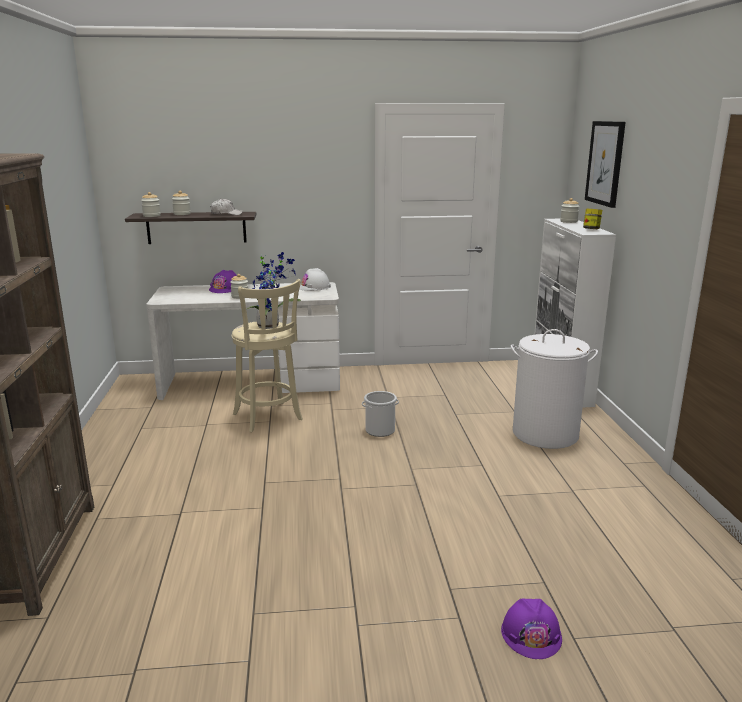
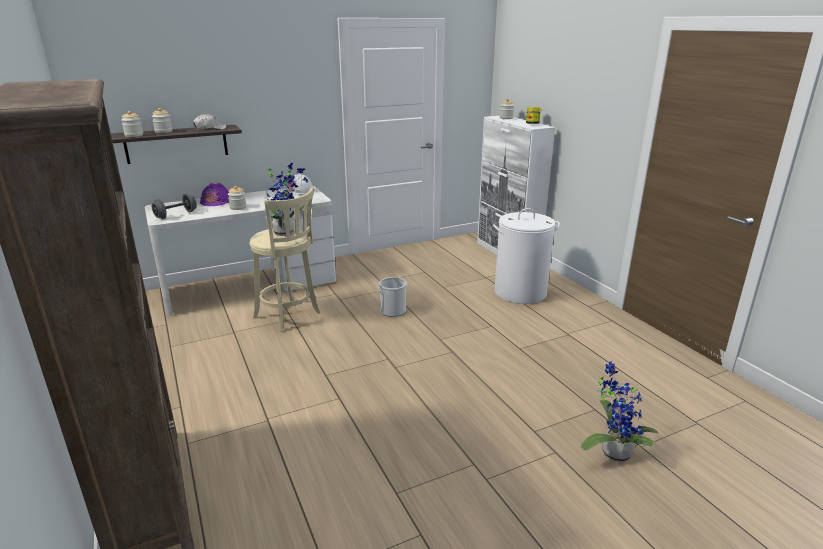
camera: 20 degrees left, 5 degrees up
(178, 297) = (176, 215): none -> grey dumbbell
(531, 634) = (612, 451): purple hard hat -> potted plant
(605, 163) = (537, 69): picture -> none

